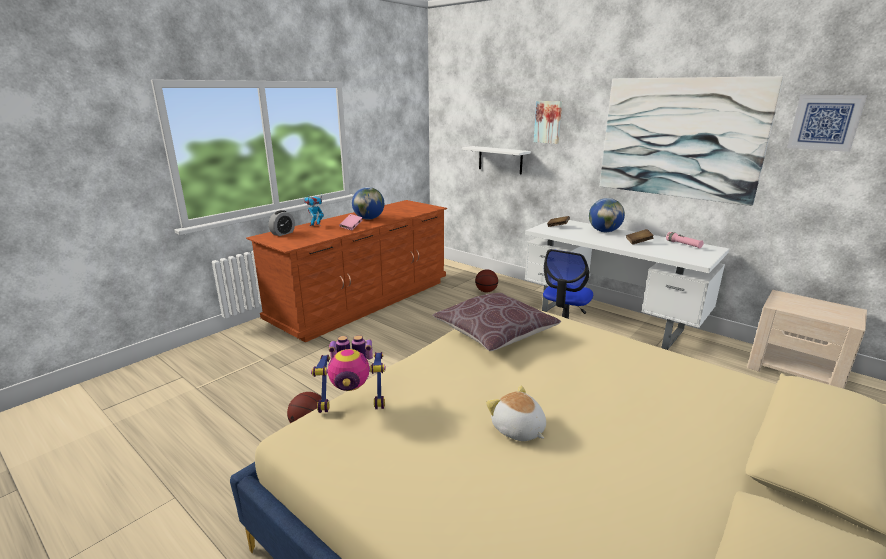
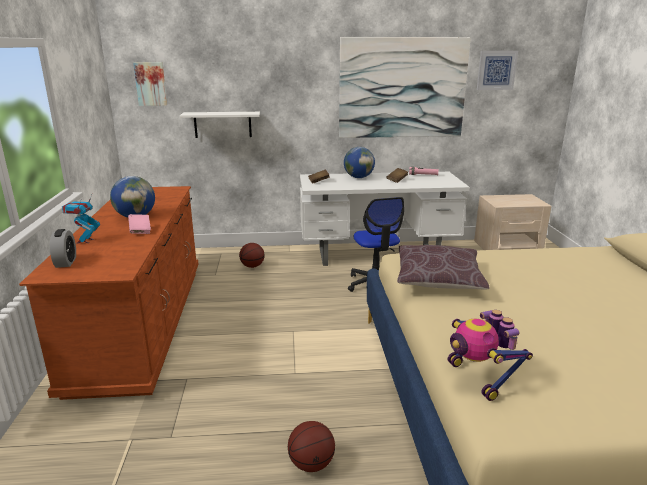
camera: 45 degrees left, 0 degrees up
(353, 403) = (479, 378): toy robot -> toy robot turned 120 degrees clockwise
(518, 430) = (582, 332): plush toy -> none
(548, 122) = (276, 80): picture -> picture (151, 84)

